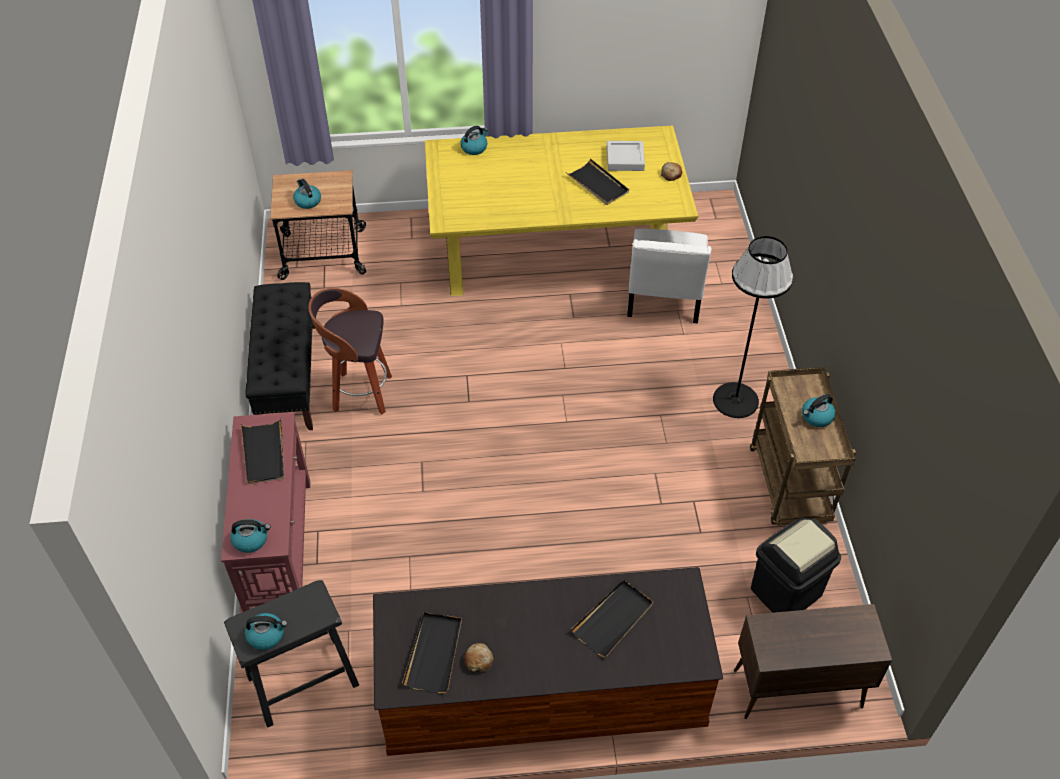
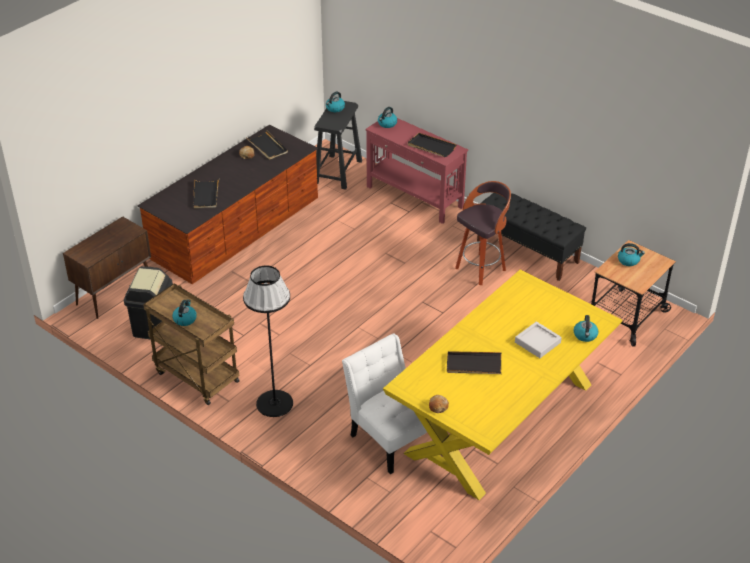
camera: 135 degrees right, 10 degrees down
(625, 159) = (483, 396): grey tray -> grey tray (537, 342)

